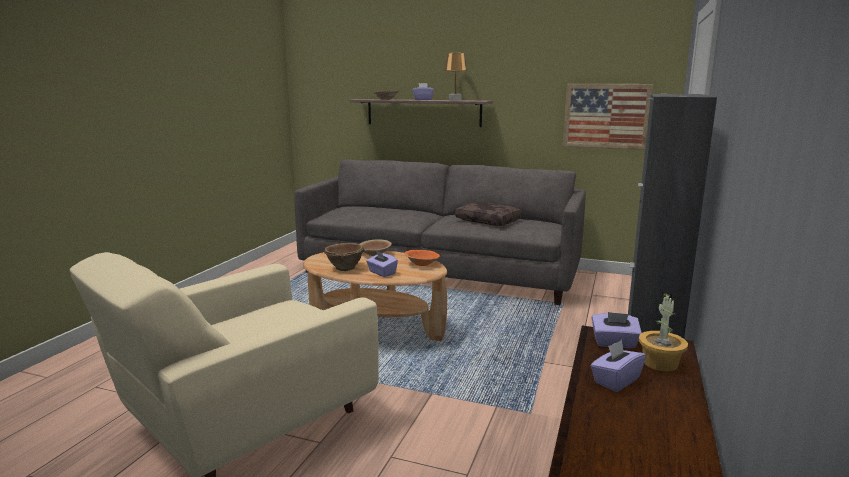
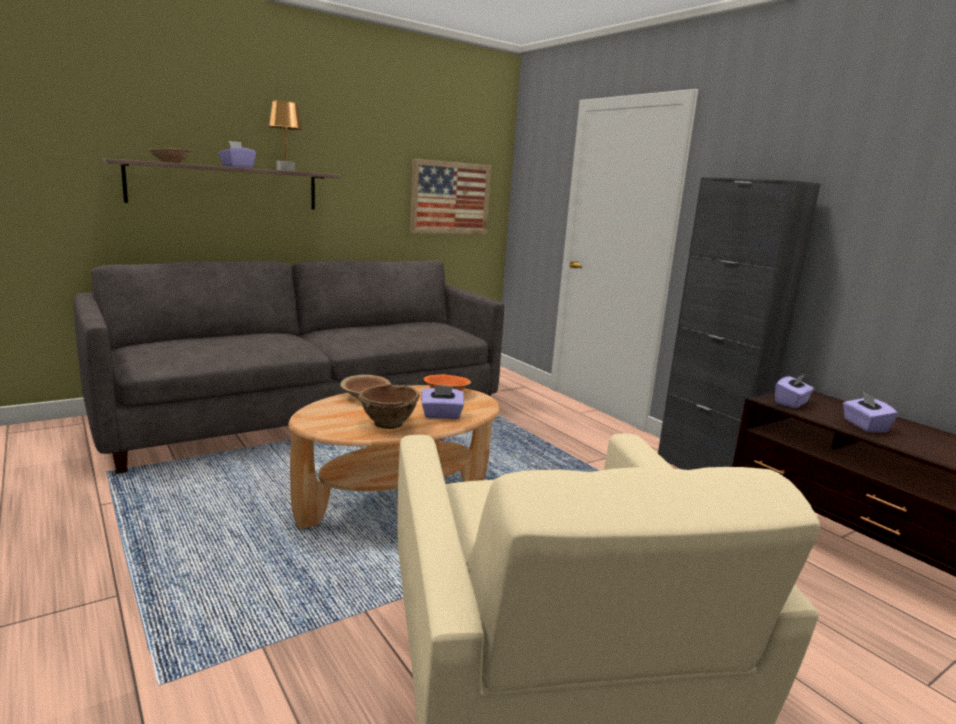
camera: 55 degrees left, 0 degrees up
(489, 221) = (387, 330): brown pillow -> none
(660, 363) = (837, 406): potted plant -> none

